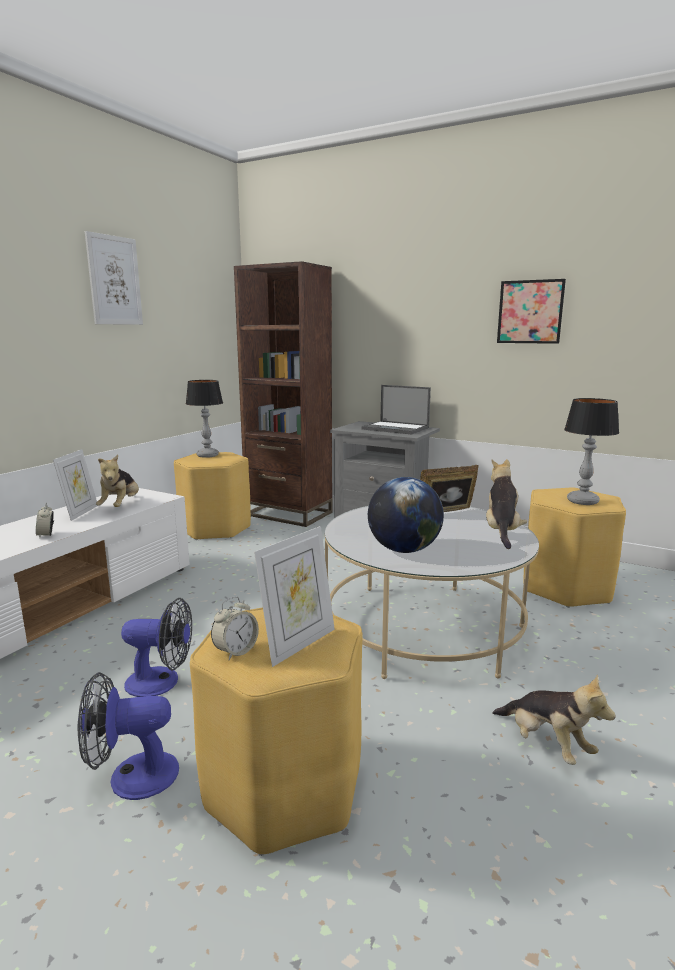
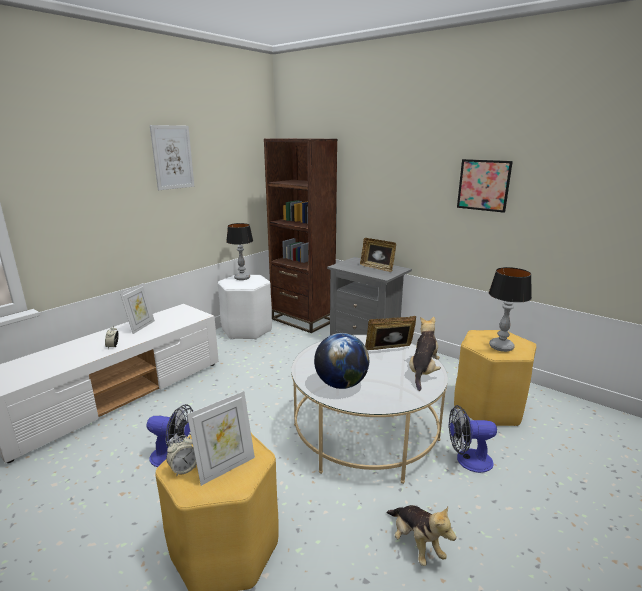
camera: 10 degrees right, 5 degrees up
(121, 506) = (169, 322): plush toy -> none
(131, 776) = (135, 527): fan -> fan (468, 460)
(216, 528) = (247, 330): yellow stool -> white stool
(396, 428) = (377, 268): laptop -> picture frame

